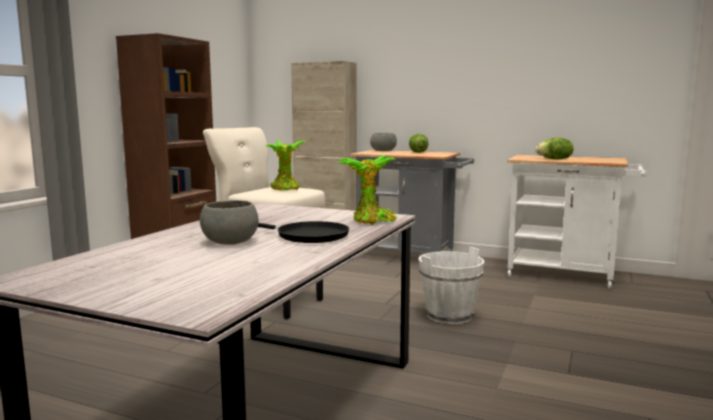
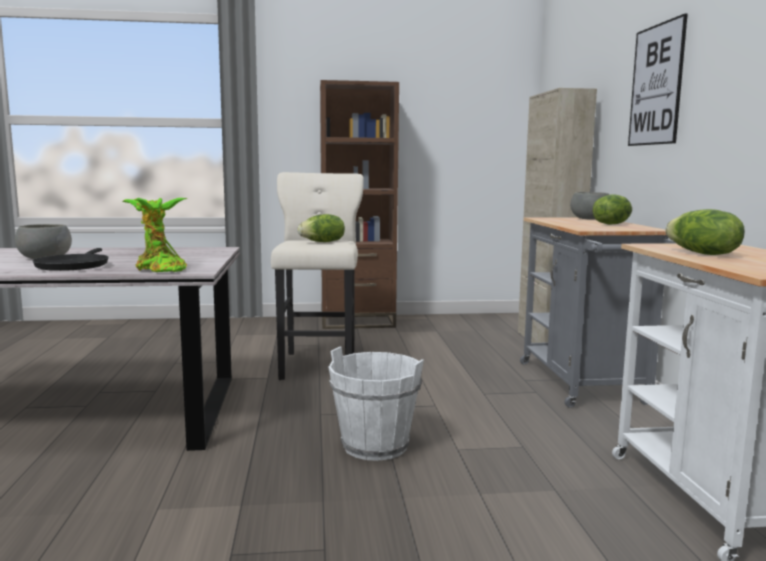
camera: 60 degrees right, 0 degrees up
(286, 189) = (323, 242): potted plant -> lettuce
(425, 67) = (656, 85): none -> picture

